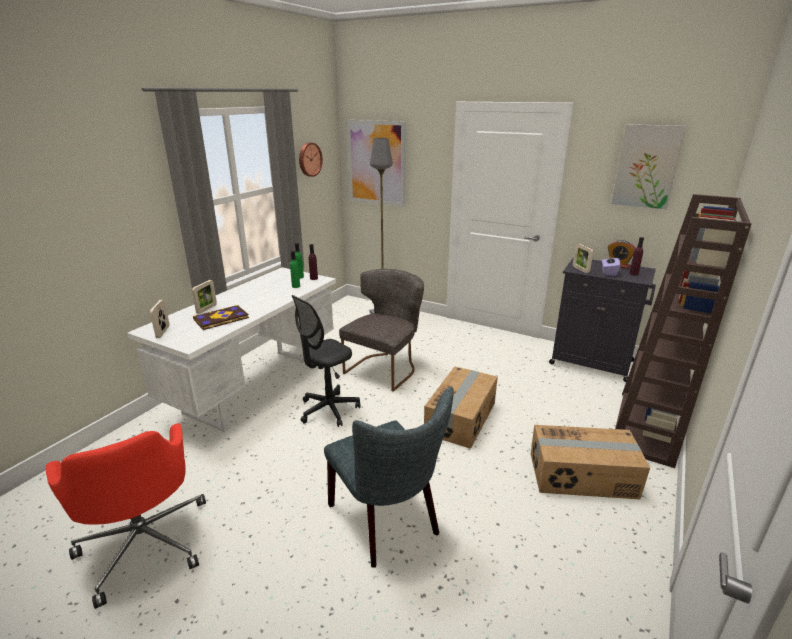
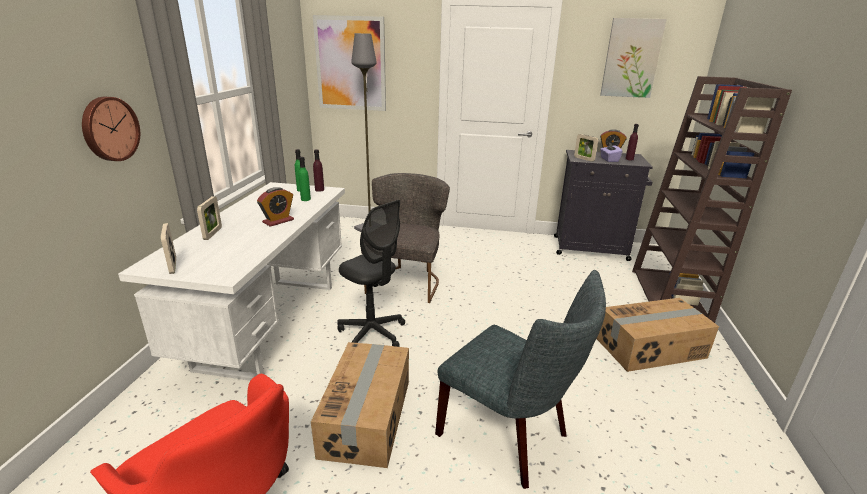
camera: 20 degrees left, 0 degrees up
(221, 319) = (243, 242): book -> none
(260, 304) = (278, 221): none -> alarm clock
(309, 159) = (279, 58): wall clock -> wall clock (109, 129)
(328, 410) = (372, 333): black office chair -> black office chair turned 75 degrees counterclockwise
(461, 418) = (513, 317): cardboard box -> cardboard box (367, 417)

